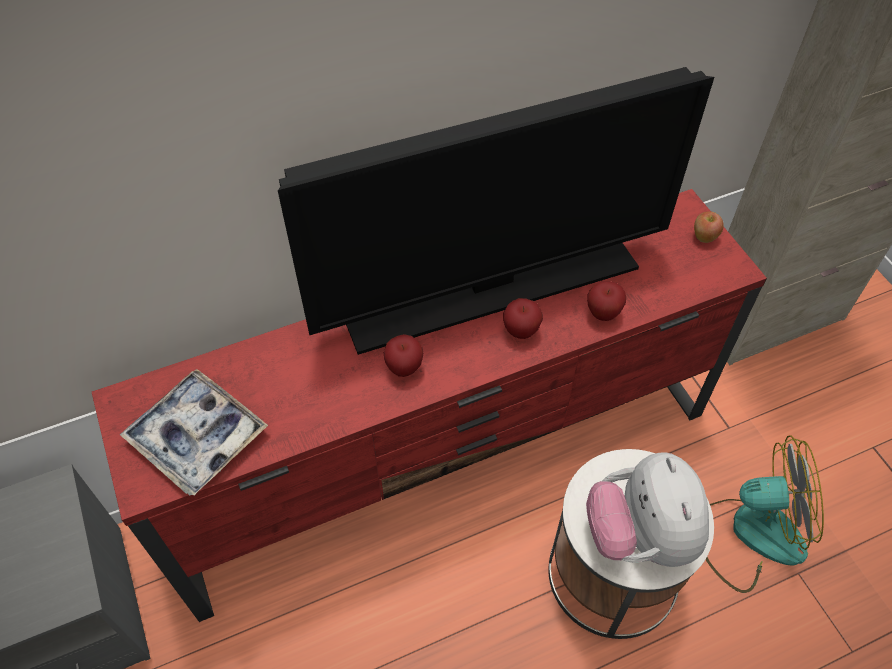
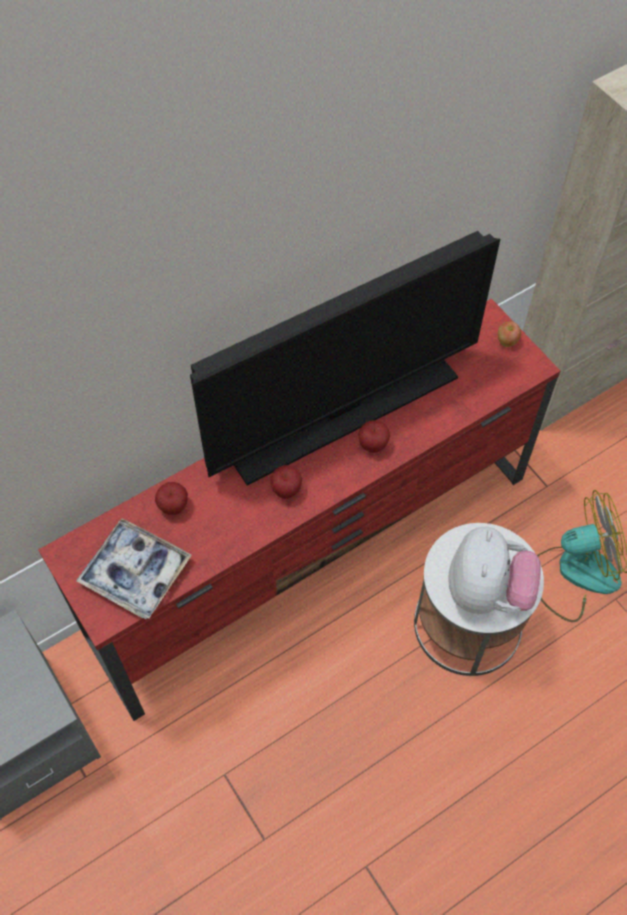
camera: 10 degrees left, 5 degrees up
(603, 314) = (435, 421): apple -> apple (173, 507)
(640, 535) = (487, 591): plush toy -> plush toy turned 150 degrees counterclockwise

